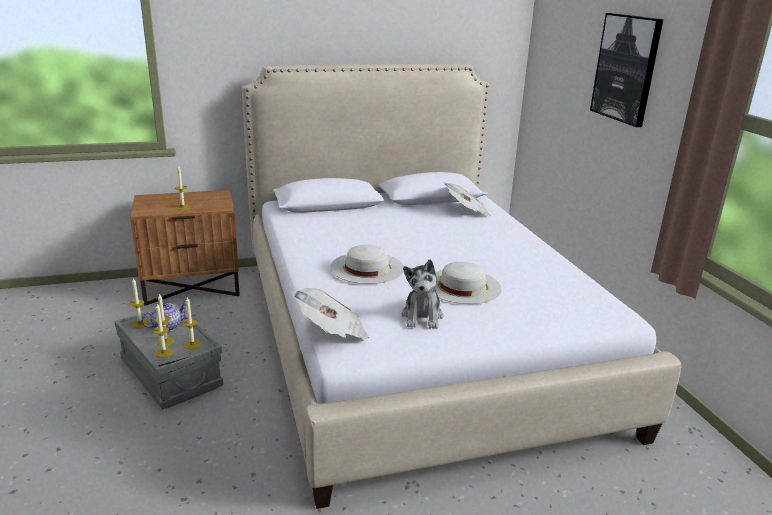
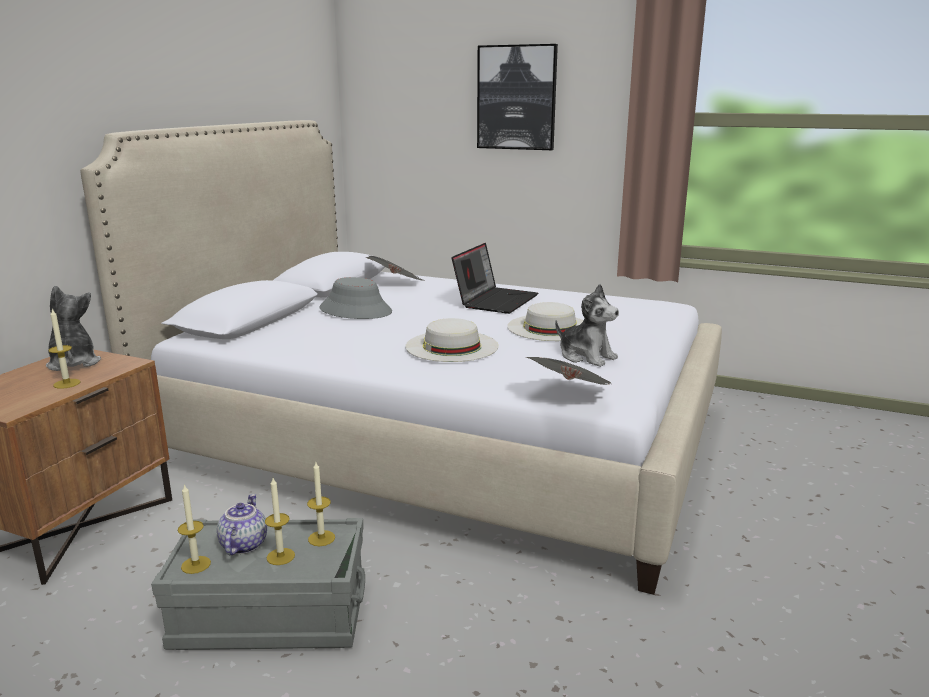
camera: 50 degrees left, 5 degrees down
(163, 352) = (313, 564): candle -> none
(208, 198) = (73, 363): none -> plush toy
(391, 220) = (356, 310): none -> grey hat
(491, 250) = (495, 300): none -> laptop

